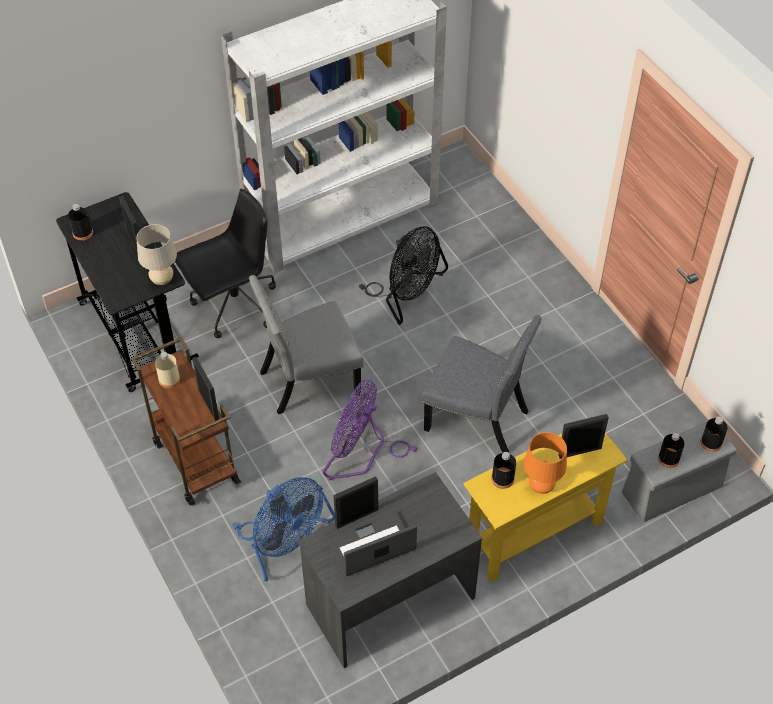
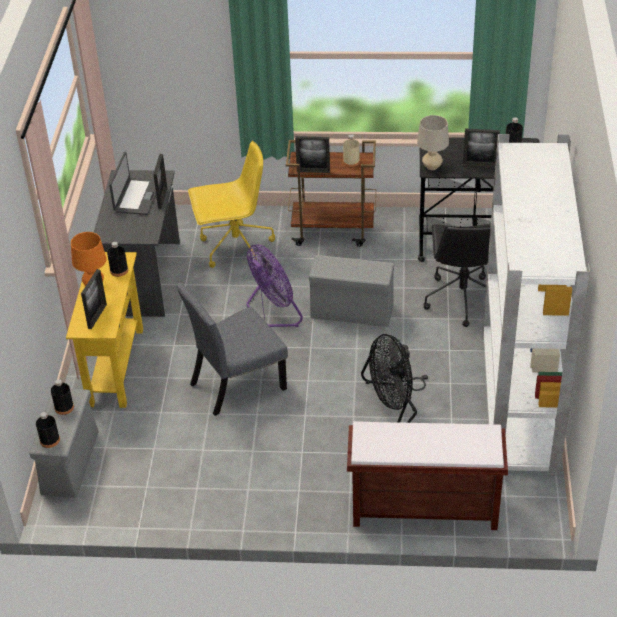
camera: 125 degrees right, 10 degrees down
(282, 542) = (233, 248): blue fan -> yellow office chair
(311, 380) = (353, 311): grey chair -> grey storage box
(505, 227) = (423, 508): none -> brown bench

